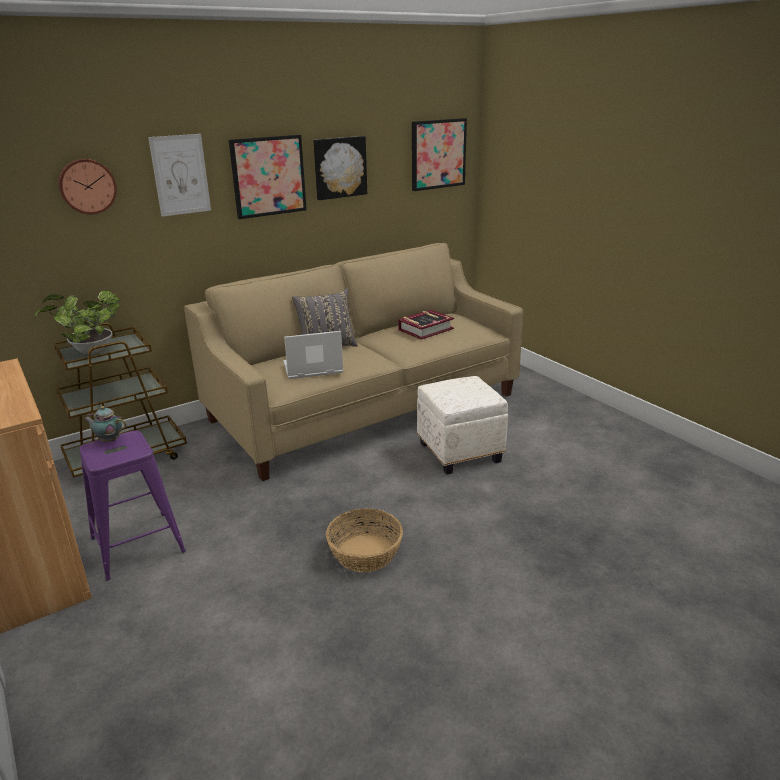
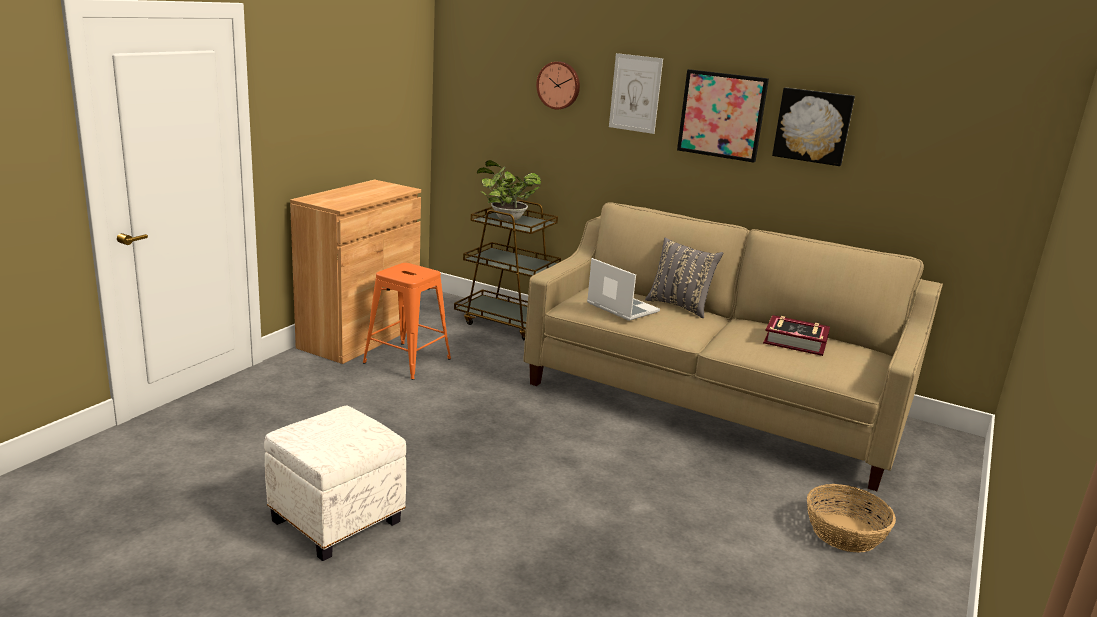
camera: 60 degrees right, 5 degrees down
(109, 440) = (417, 267): teapot -> none
(138, 544) = (408, 360): purple stool -> orange stool
(365, 553) = (468, 457): basket -> basket (844, 532)
(438, 154) = (977, 144): picture -> none
(458, 452) = (691, 476): white ottoman -> white ottoman (337, 520)

